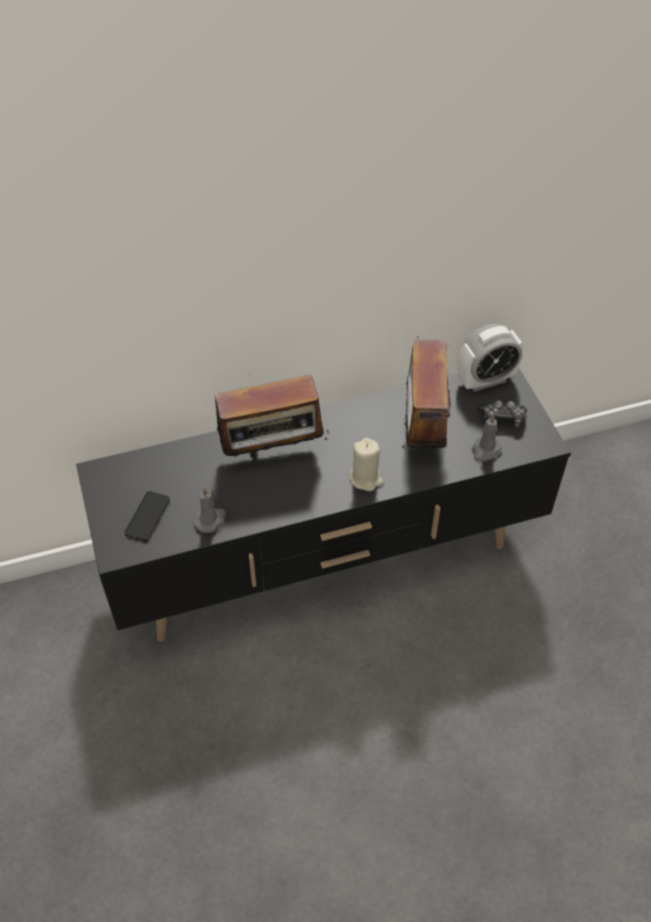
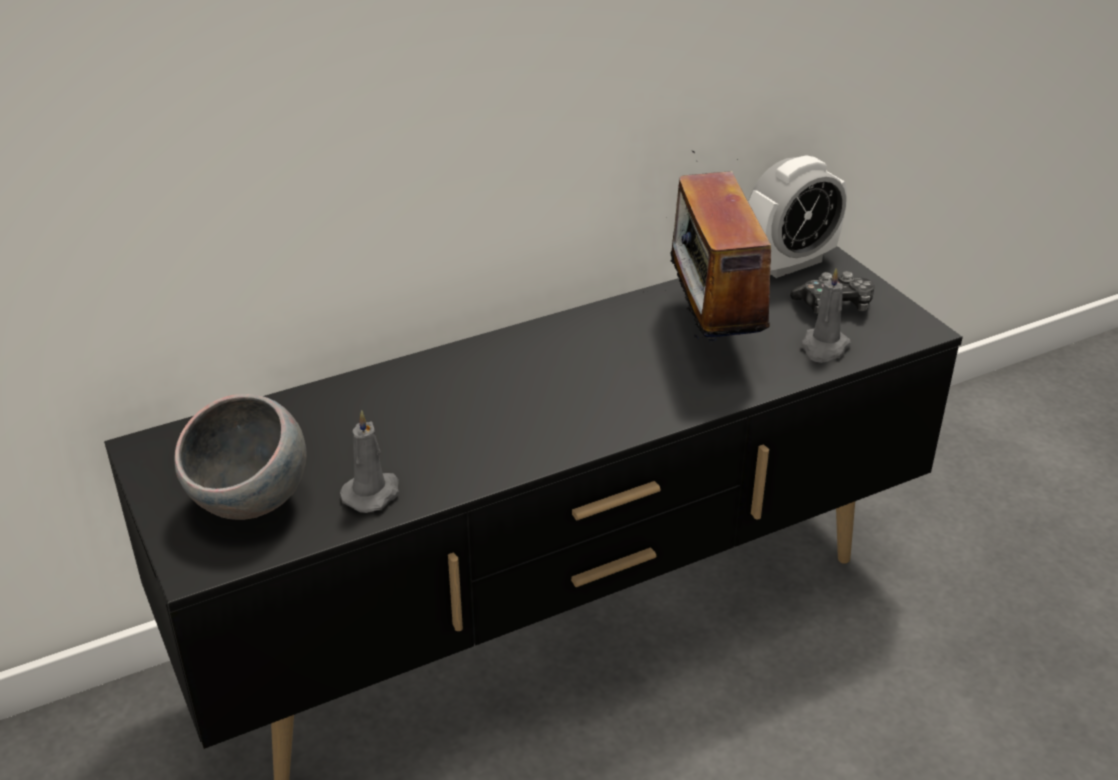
camera: 10 degrees left, 15 degrees down
(147, 516) = (251, 502): phone -> grey bowl
(273, 452) = (464, 387): radio -> none
(366, 478) = (637, 405): beige candle -> none

